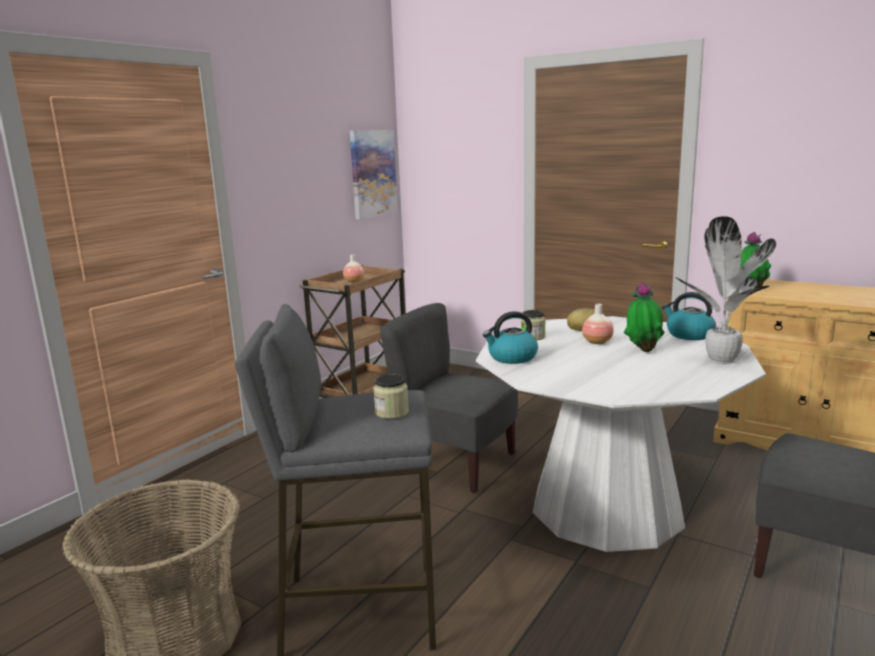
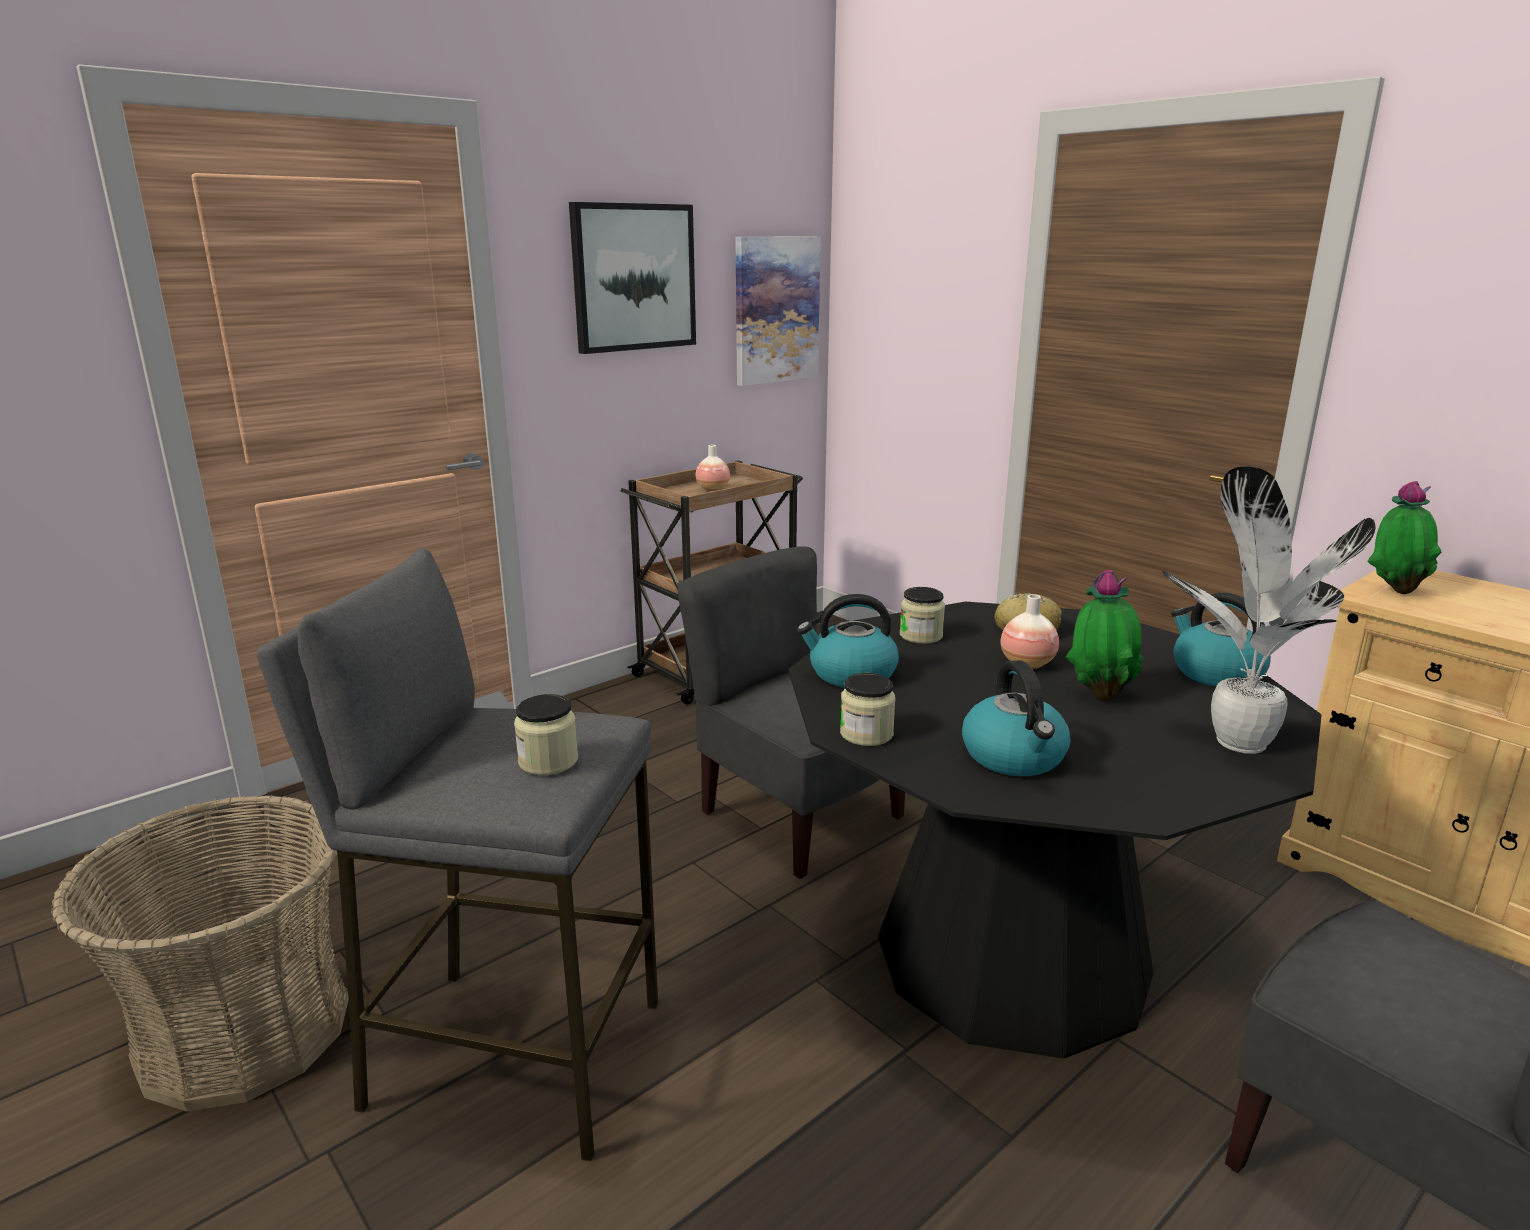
camera: 15 degrees right, 5 degrees up
(298, 156) = (633, 277): none -> picture
(543, 381) = (866, 734): none -> jar
(607, 507) = (1012, 954): white dining table -> black dining table
(624, 380) = (1014, 757): none -> kettle

